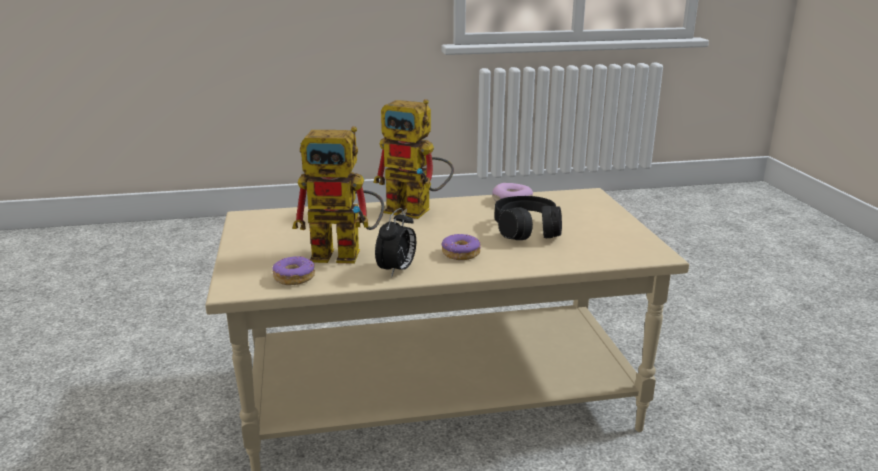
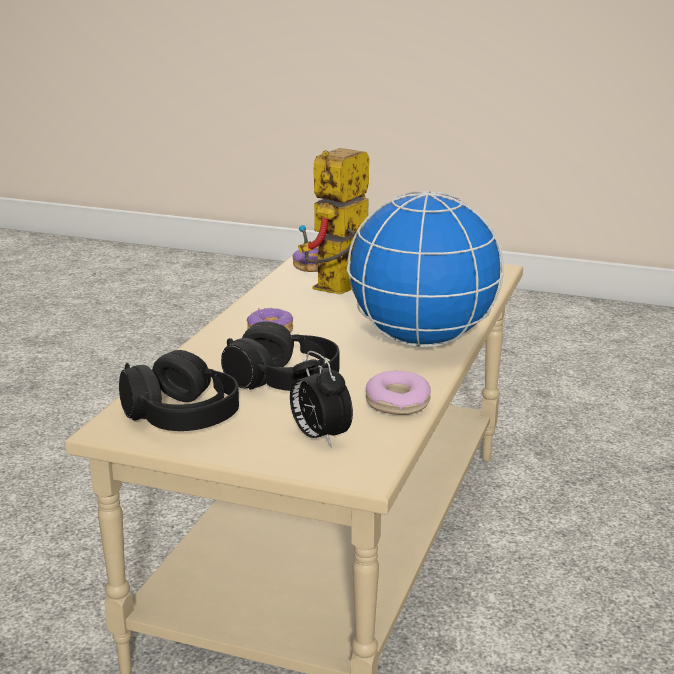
camera: 120 degrees right, 0 degrees up
(397, 270) = (272, 300): alarm clock -> alarm clock (319, 437)
(418, 211) = (422, 341): toy robot -> globe
(612, 242) = (182, 416): none -> black headphones

